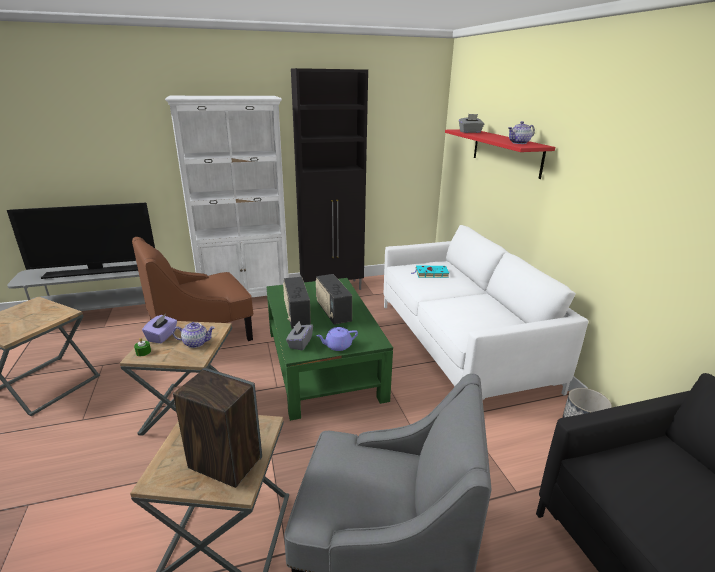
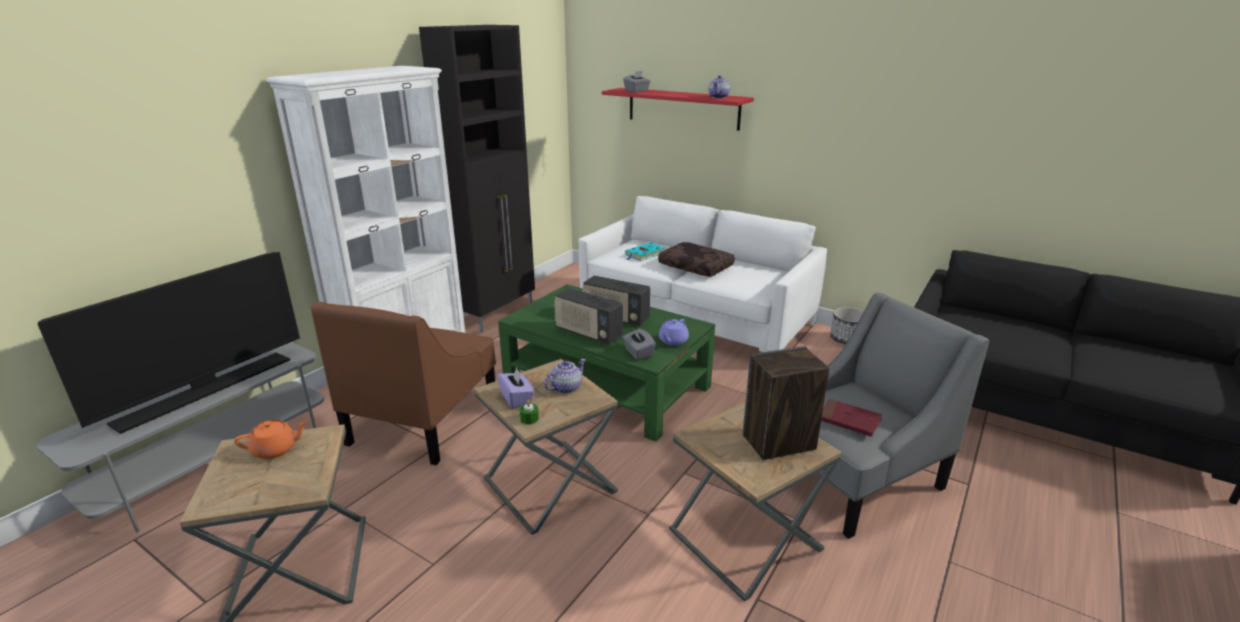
camera: 40 degrees left, 0 degrees up
(40, 310) = (276, 449): none -> orange teapot
(342, 486) = (849, 420): none -> red book
(455, 296) = (696, 267): none -> brown pillow

